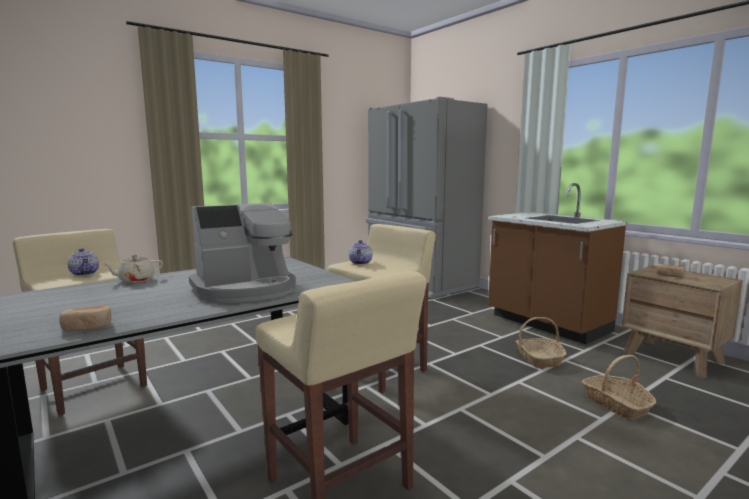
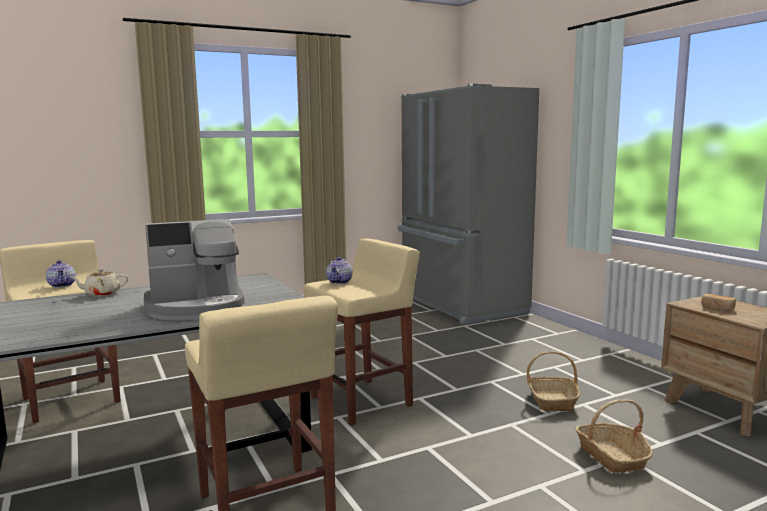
camera: 10 degrees right, 0 degrees up
(87, 327) = (35, 337): bread -> none
(547, 324) = (589, 361): brown counter -> none

